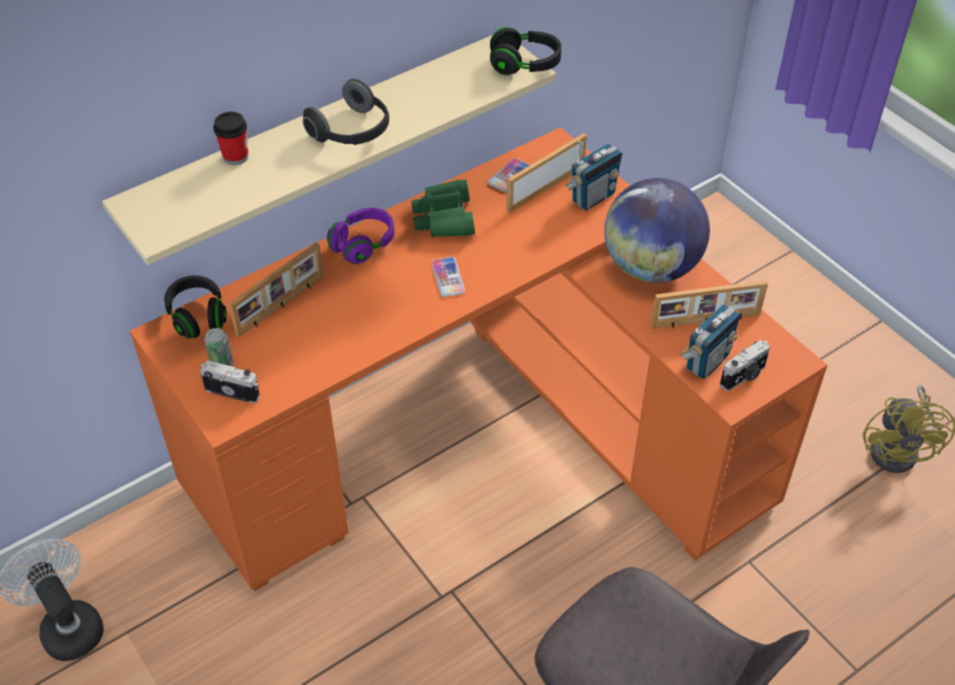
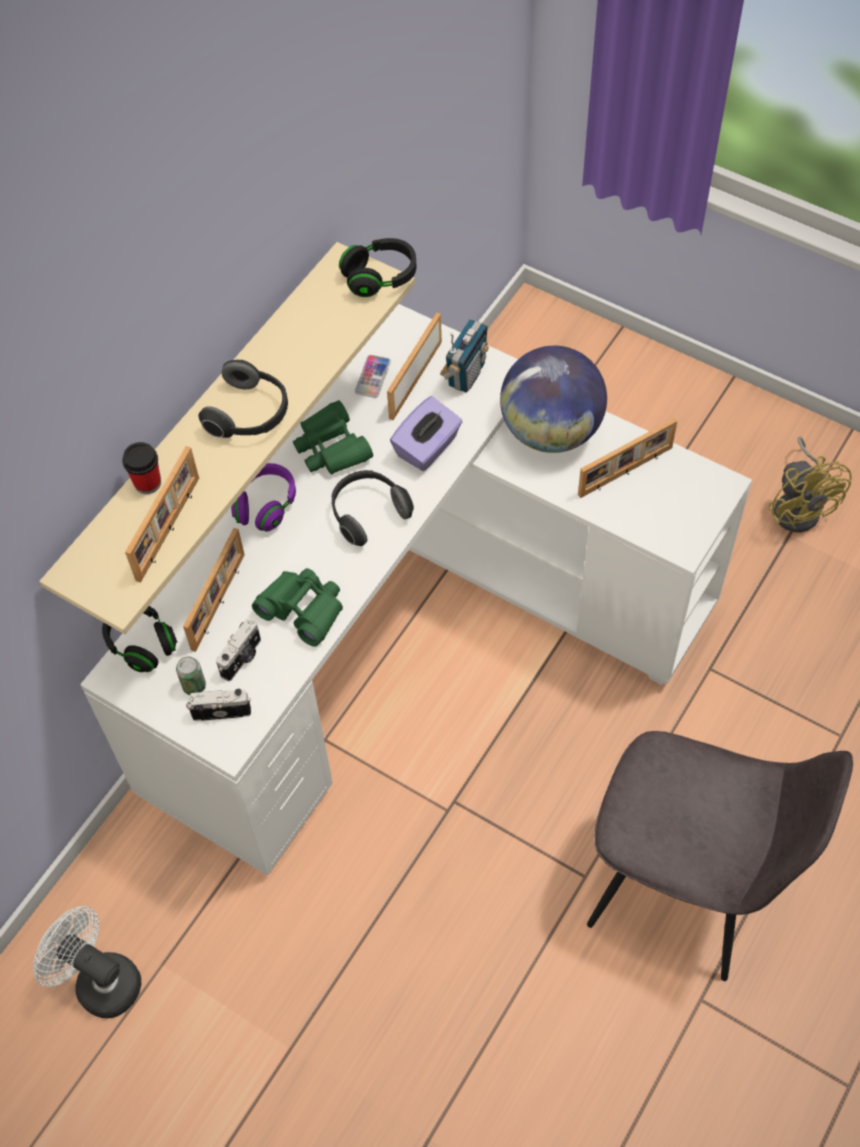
camera: 20 degrees left, 10 degrees up
(232, 195) = (170, 529): none -> picture frame
(349, 335) = (303, 610): none -> green binoculars
(447, 277) = (368, 513): phone -> headphones
(483, 436) = (411, 633): orange desk -> white desk
(528, 243) = (427, 448): none -> purple tissue box
(706, 361) = (644, 515): radio -> none
(744, 377) = (684, 518): camera -> camera (242, 658)

